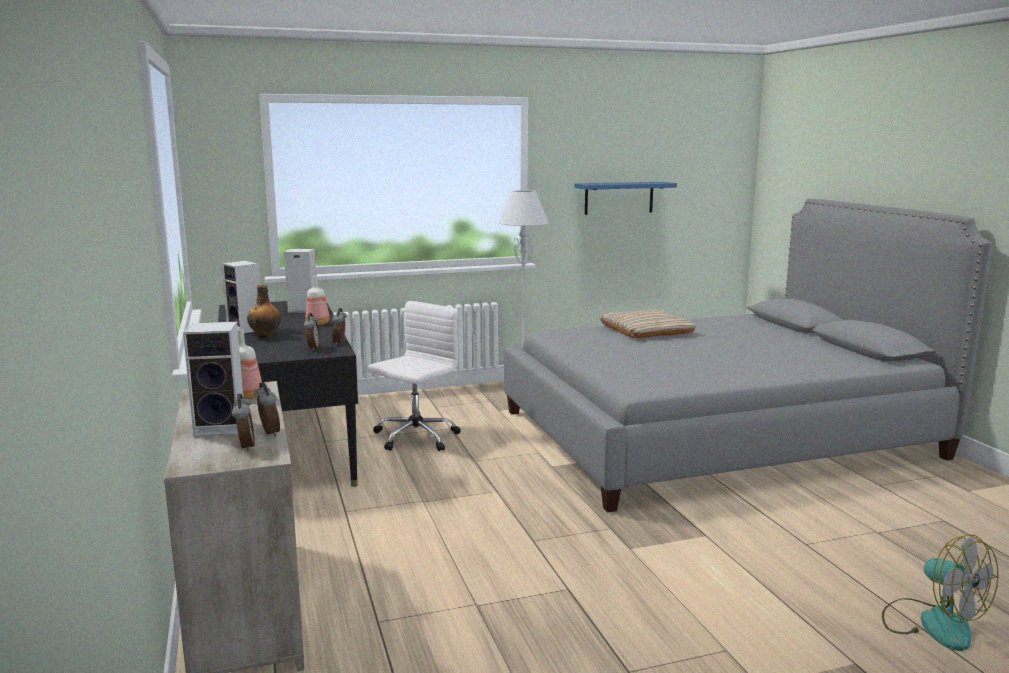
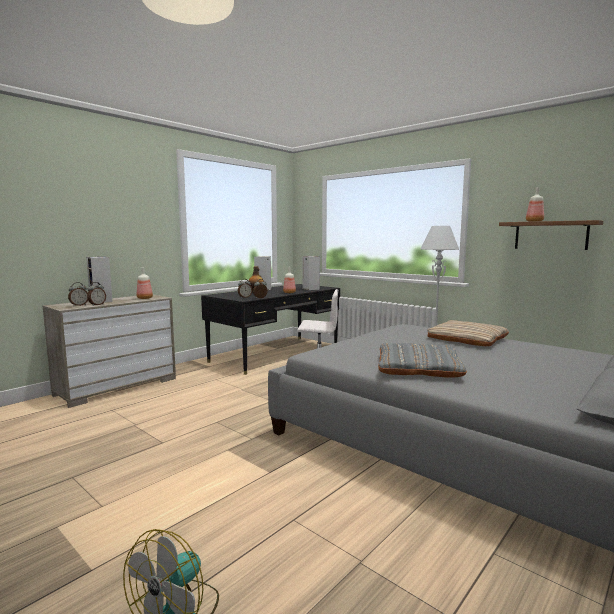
camera: 60 degrees right, 5 degrees down
(610, 183) = (533, 221): none -> bottle
(619, 198) = (550, 235): blue shelf -> brown shelf
(730, 367) = (418, 367): none -> grey pillow

